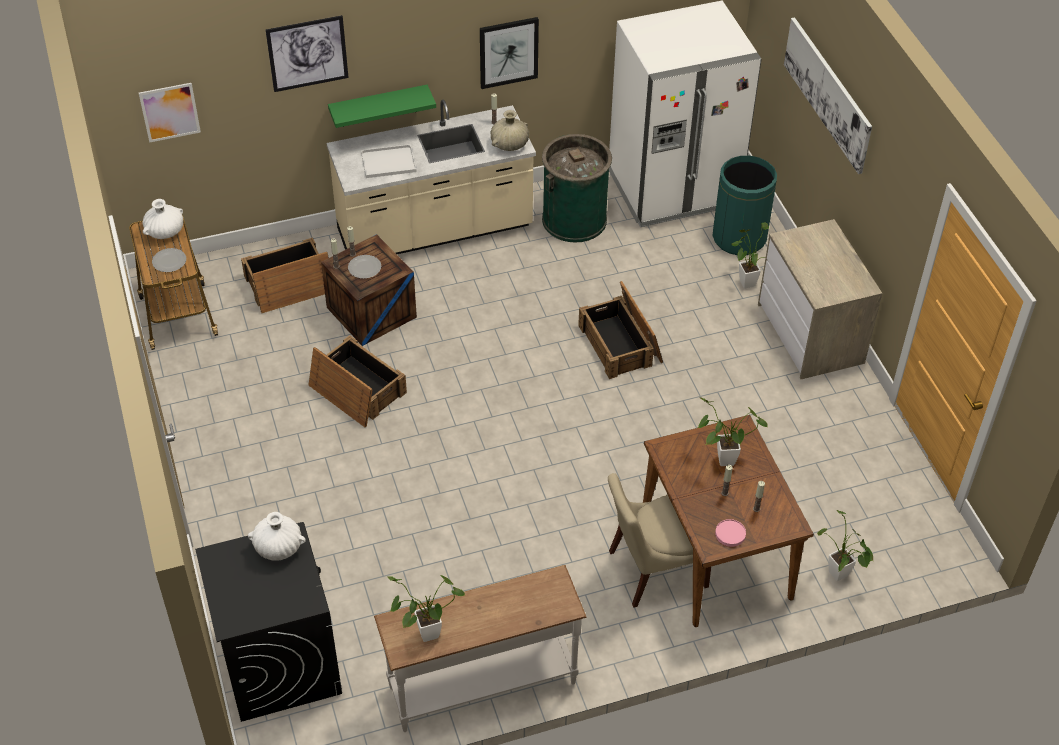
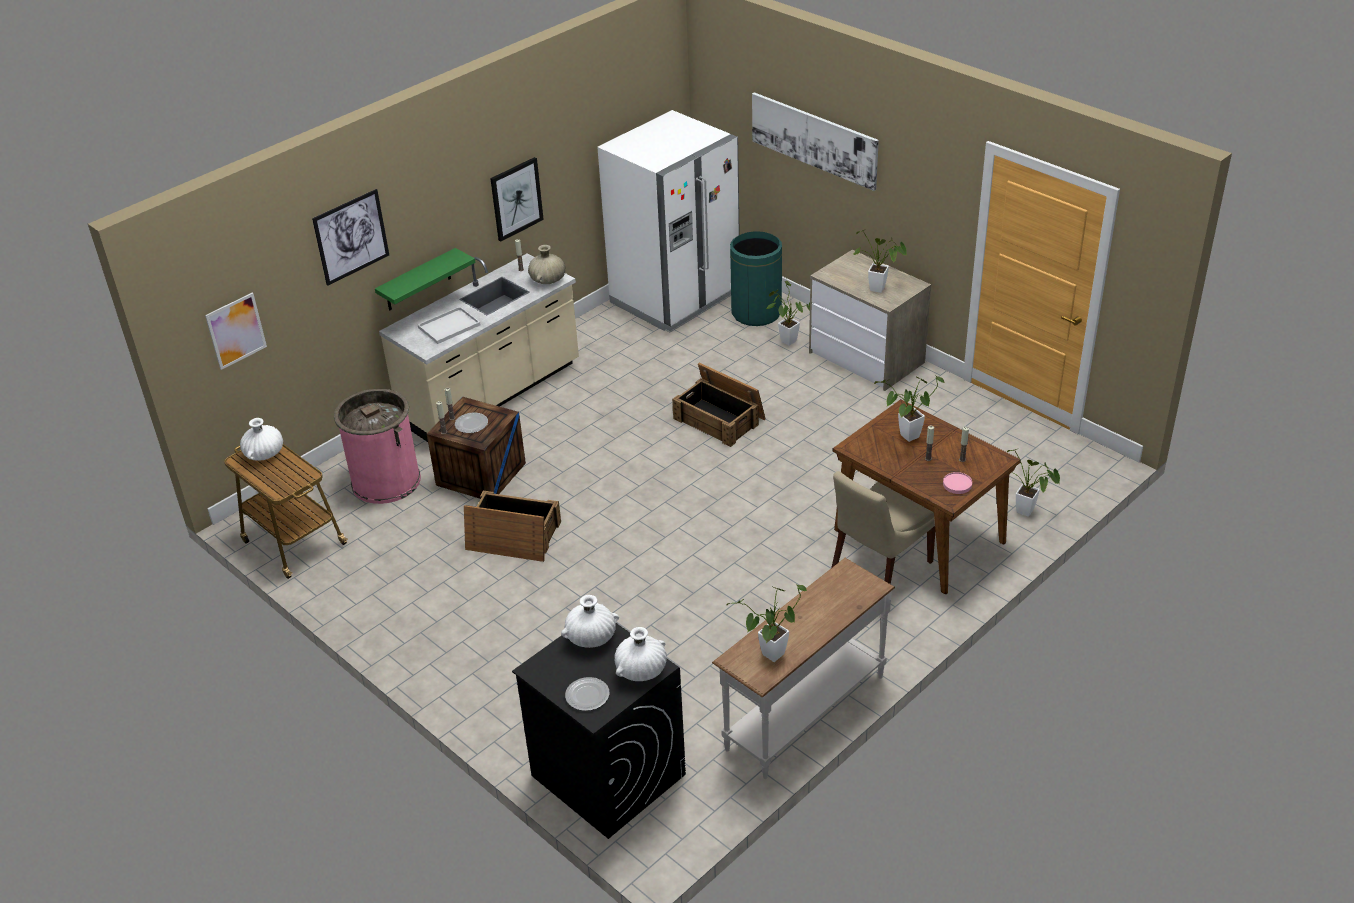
camera: 25 degrees left, 10 degrees down
(169, 261) = (287, 475): plate -> plate (587, 695)
(288, 285) = (386, 481): crate -> pink trash can
(295, 599) = (641, 670): none -> white vase
(574, 219) = (609, 346): green trash can -> none
(826, 279) = (881, 290): none -> potted plant

